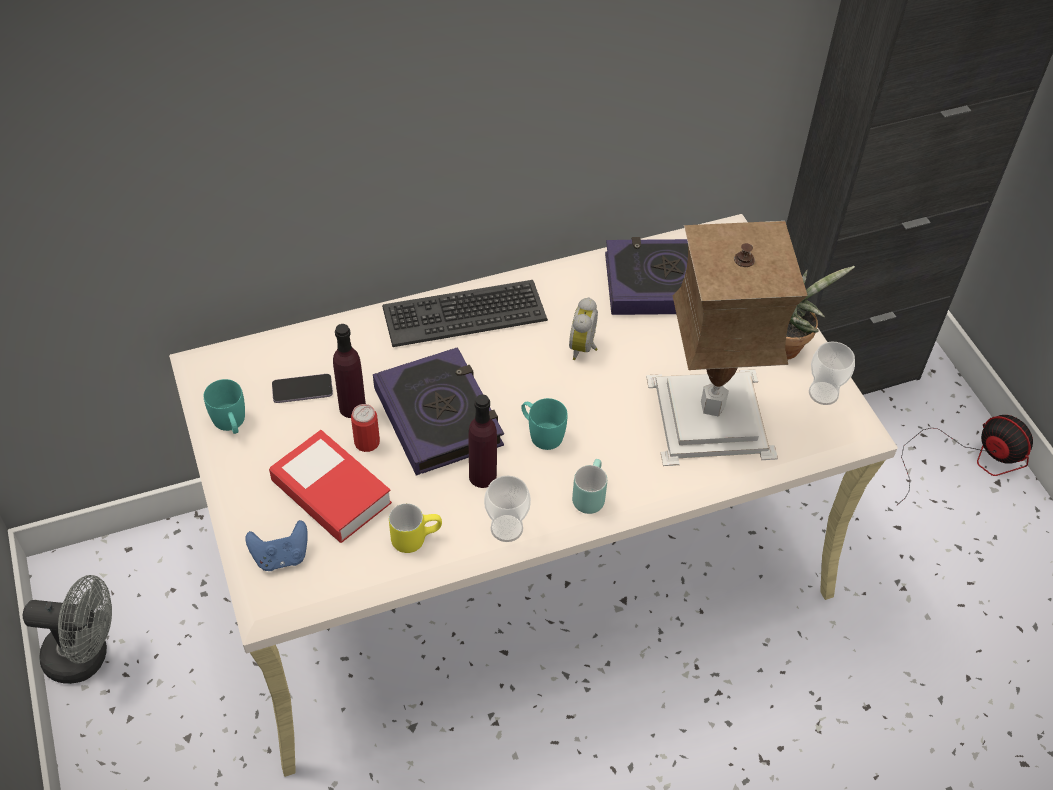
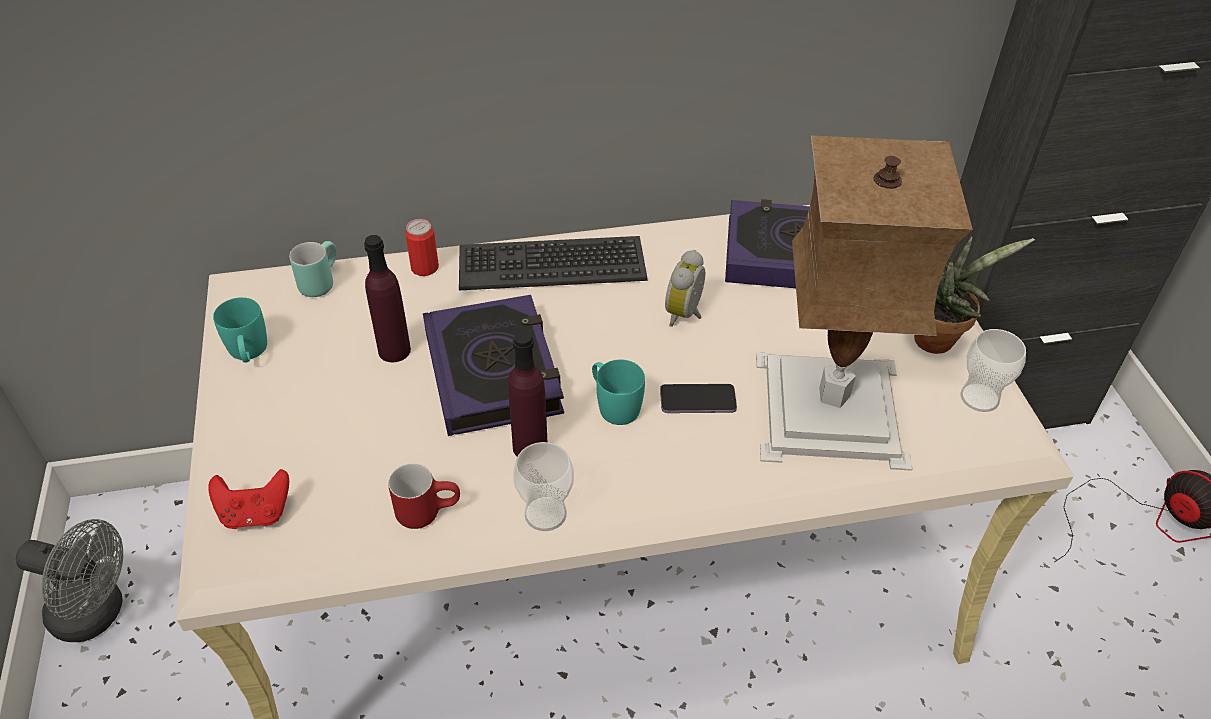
camera: 10 degrees right, 5 degrees down
(281, 557) = (255, 514): blue game controller -> red game controller
(302, 390) = (342, 325): phone -> phone (697, 400)
(331, 492) = (340, 443): book -> none
(367, 442) = (400, 391): can -> can (424, 268)
(415, 537) = (428, 510): yellow mug -> red mug
(588, 495) = (657, 485): turquoise mug -> turquoise mug (319, 281)

